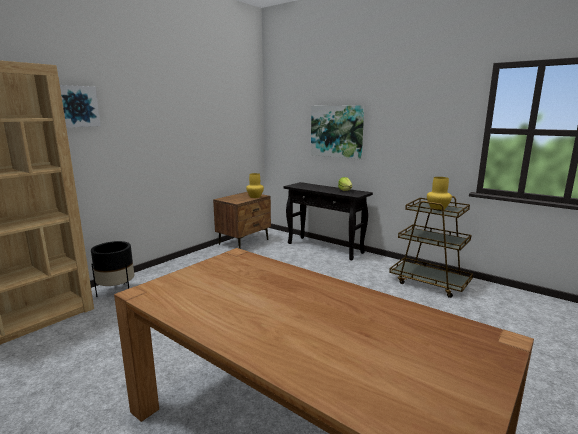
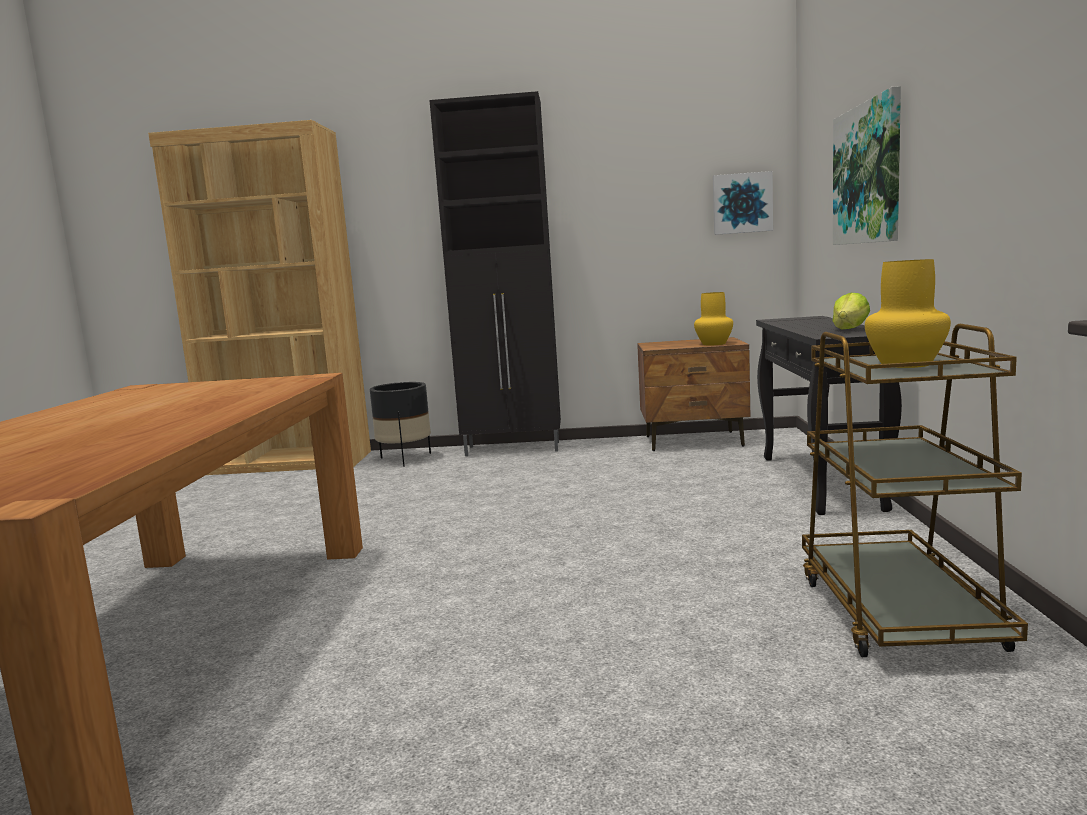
camera: 55 degrees right, 5 degrees down
(76, 106) = (388, 178): picture -> picture (742, 203)
(169, 267) = (514, 449): none -> black cabinet

